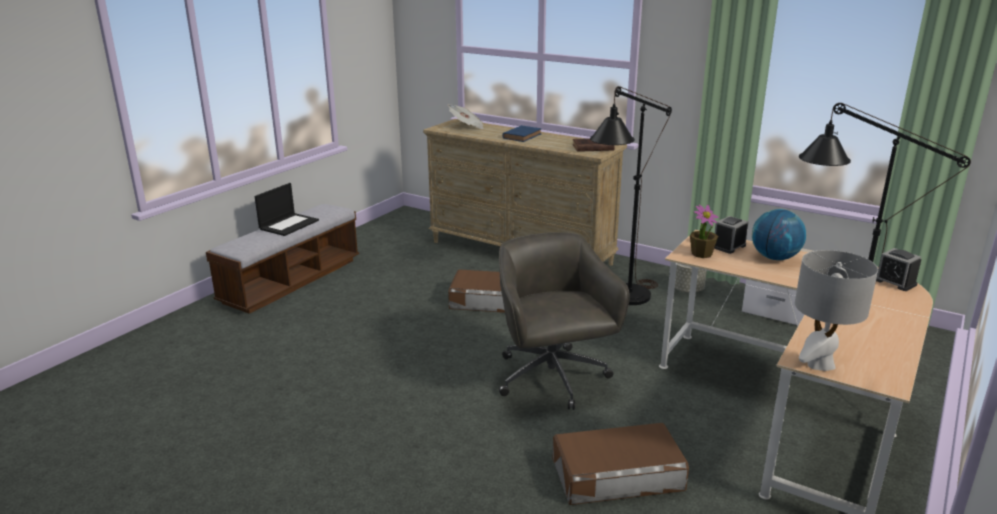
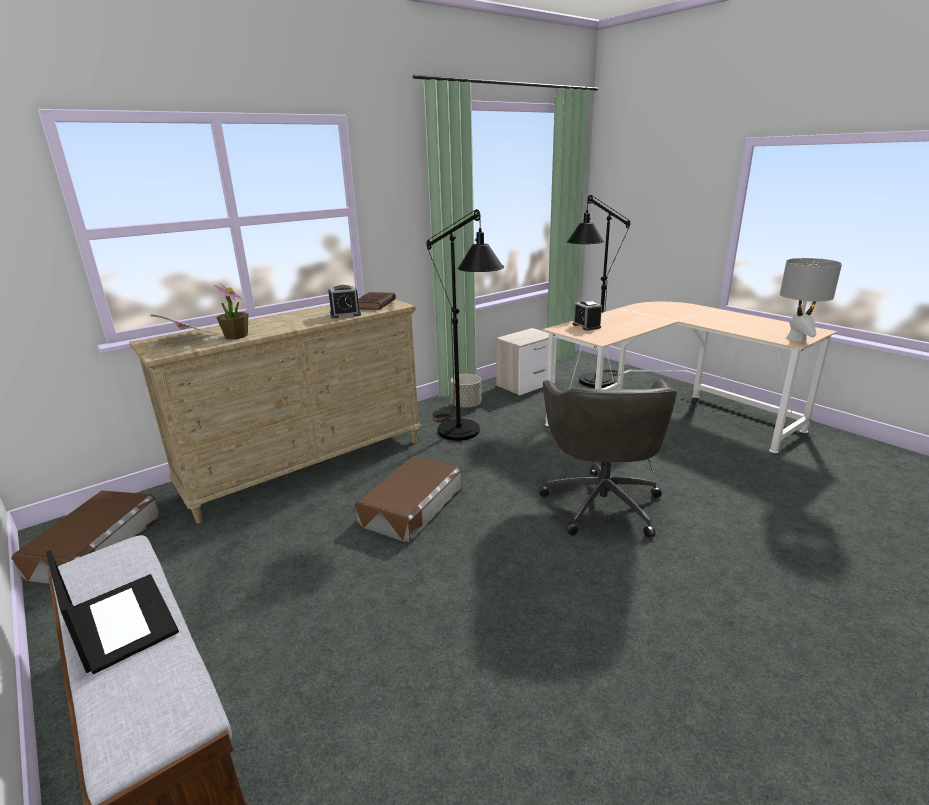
camera: 70 degrees left, 0 degrees up
(522, 136) = (283, 321): blue book -> none
(552, 379) = (601, 502): grey office chair -> grey office chair turned 90 degrees counterclockwise
(617, 473) = (759, 502): brown storage box -> brown storage box (95, 546)
(702, 254) = (599, 335): potted plant -> potted plant (236, 336)
(775, 258) = (614, 319): globe -> none
(895, 282) = (663, 304): alarm clock -> alarm clock (345, 314)

